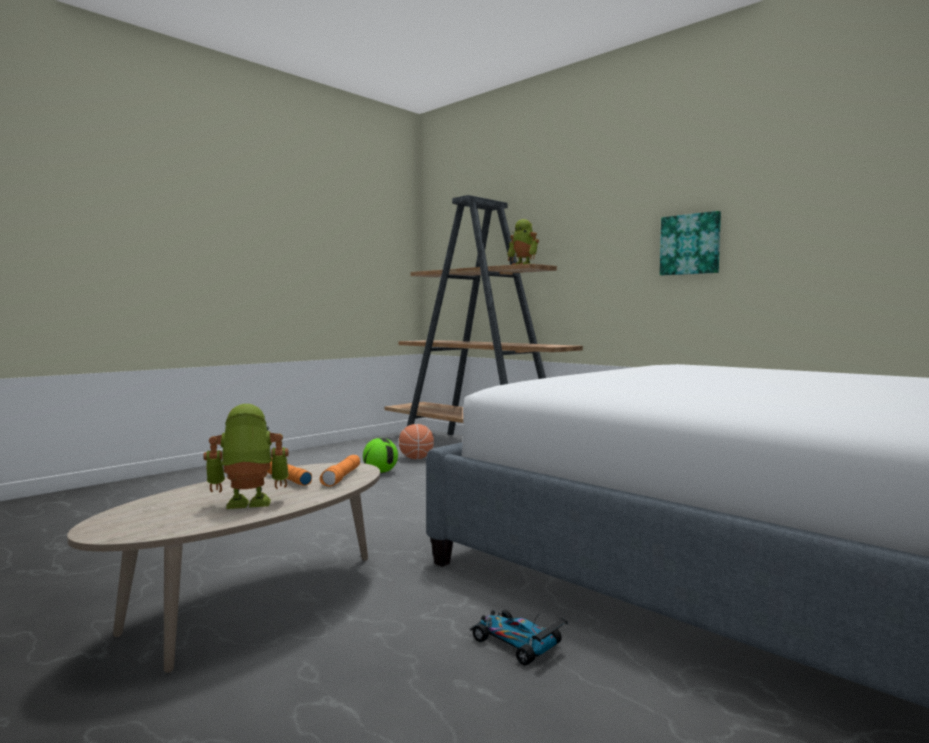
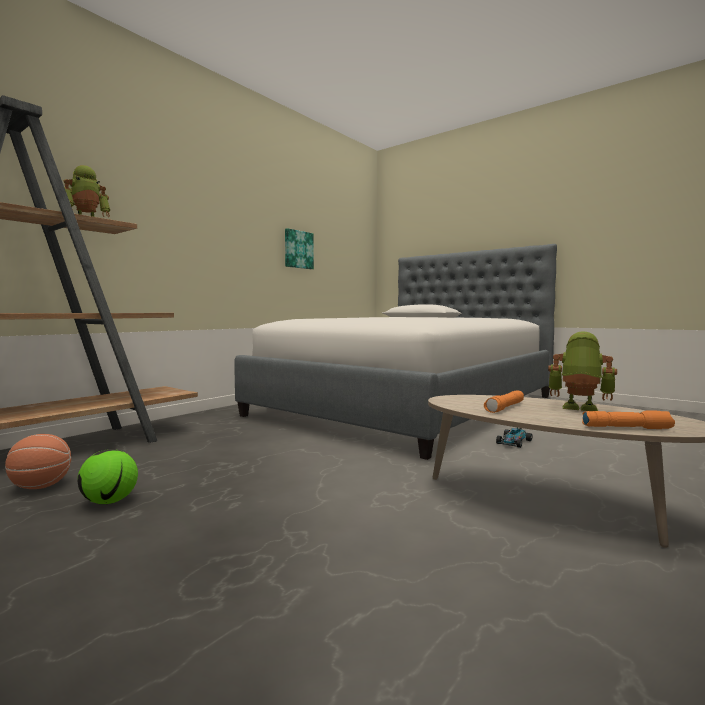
camera: 95 degrees left, 0 degrees up
(247, 504) = (579, 408): toy robot -> toy robot turned 135 degrees clockwise
(342, 477) = (481, 399): orange flashlight -> orange flashlight (626, 428)
(690, 244) = (218, 236): picture -> picture (298, 249)

